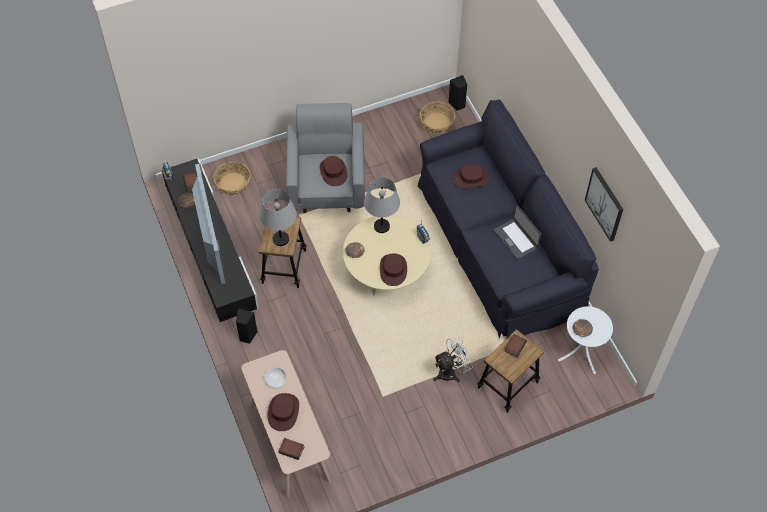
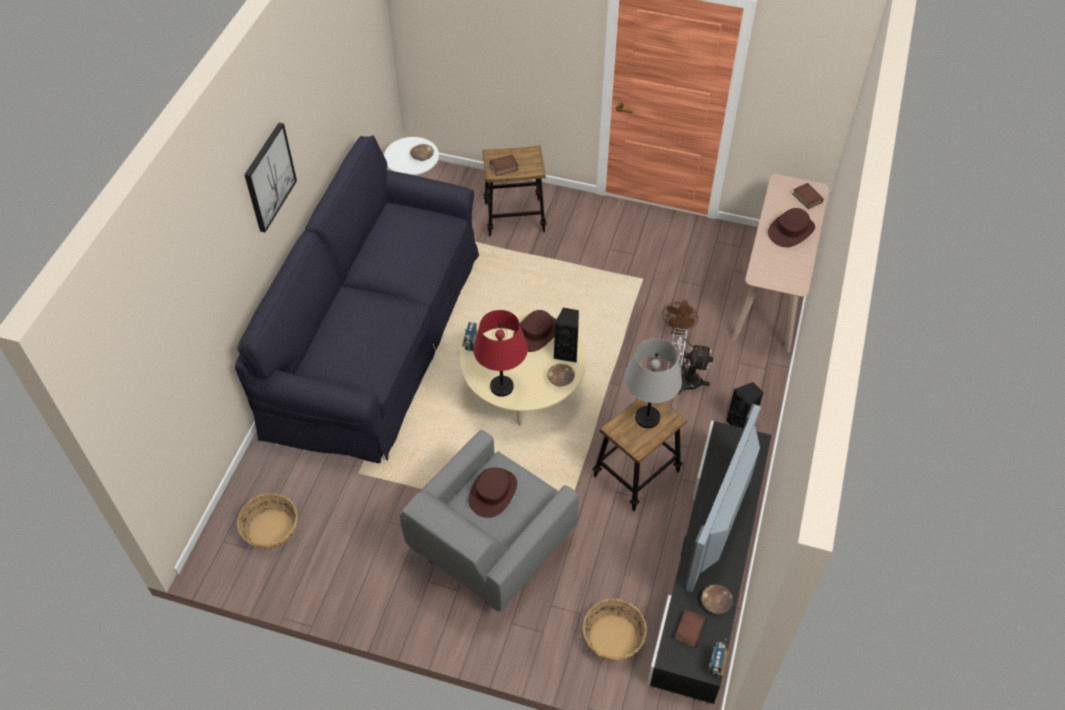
camera: 140 degrees left, 5 degrees down
(275, 381) = (778, 260): bowl -> none
(330, 373) = (678, 330): none -> brown fan
(381, 226) = (502, 387): grey table lamp -> red table lamp
(451, 372) = (556, 258): white fan -> white fan (683, 381)
(457, 104) = (216, 536): black speaker -> black speaker (567, 352)
(471, 178) = (357, 341): brown hat -> none
(516, 239) = (388, 251): laptop -> none
(605, 204) = (329, 84): picture -> picture (269, 177)

